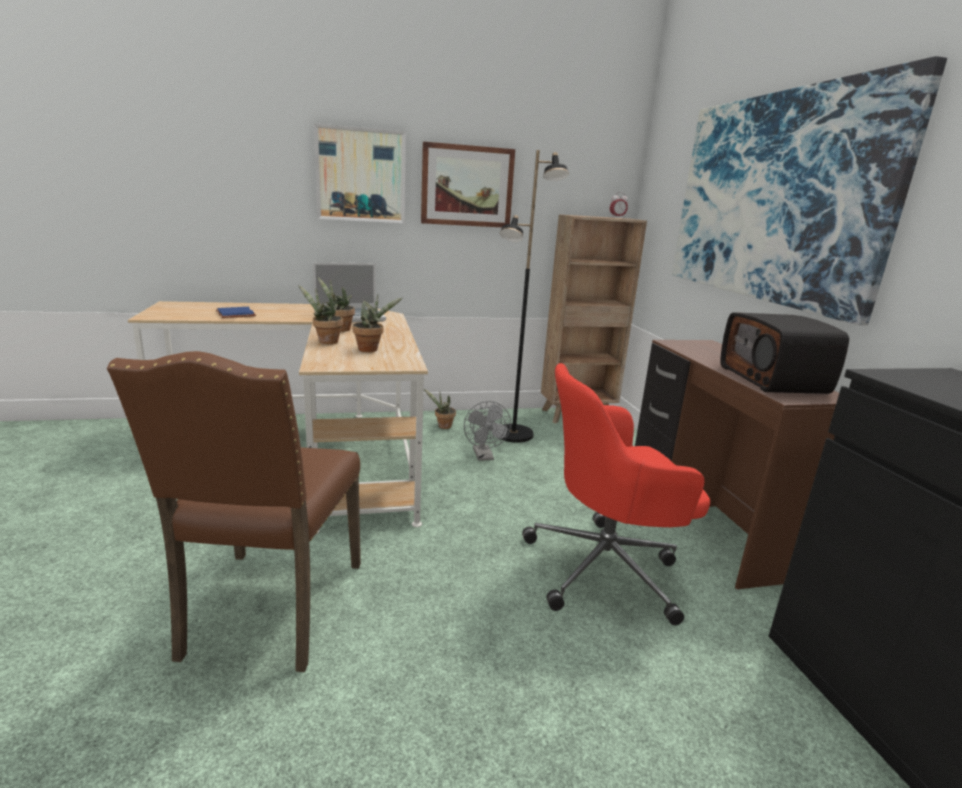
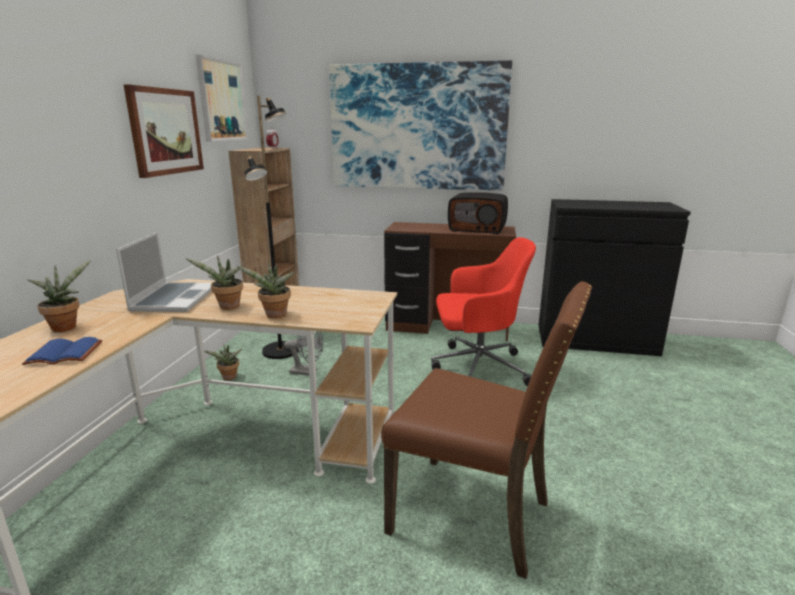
camera: 65 degrees left, 0 degrees up
(361, 175) = (75, 129): picture -> picture (222, 101)
(371, 349) = (321, 302): potted plant -> potted plant (66, 327)
(606, 568) = (477, 368): red office chair -> red office chair turned 105 degrees counterclockwise

